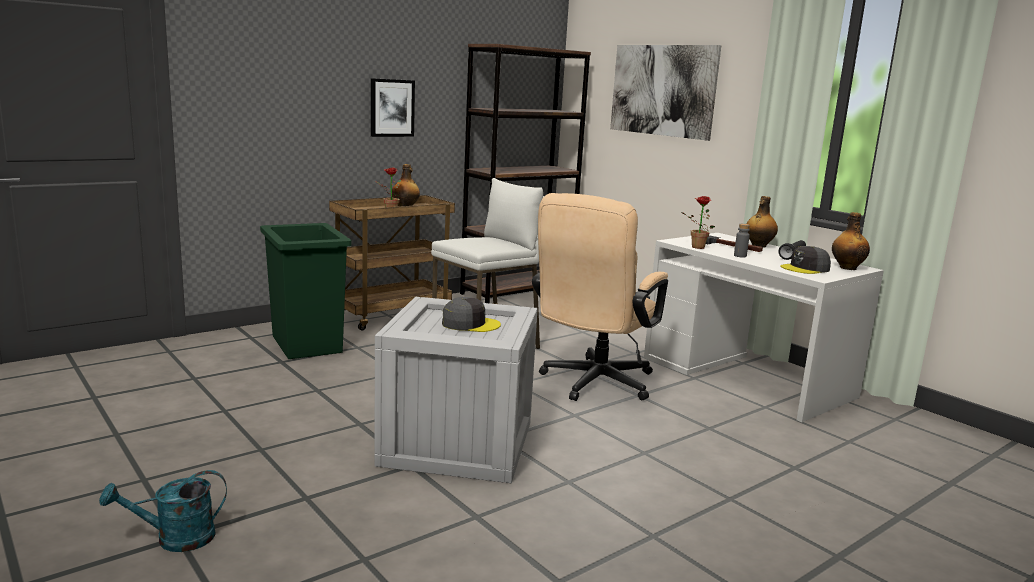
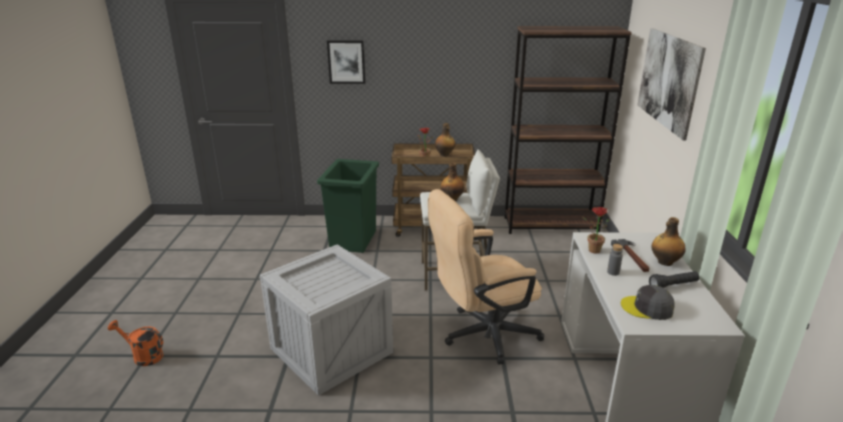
camera: 40 degrees right, 10 degrees up
(175, 539) = (143, 356): turquoise watering can -> orange watering can
(392, 108) = (448, 78): picture -> picture (346, 62)
(470, 324) = (333, 279): grey cap -> none
(847, 268) = (701, 320): bottle -> bottle (452, 199)

